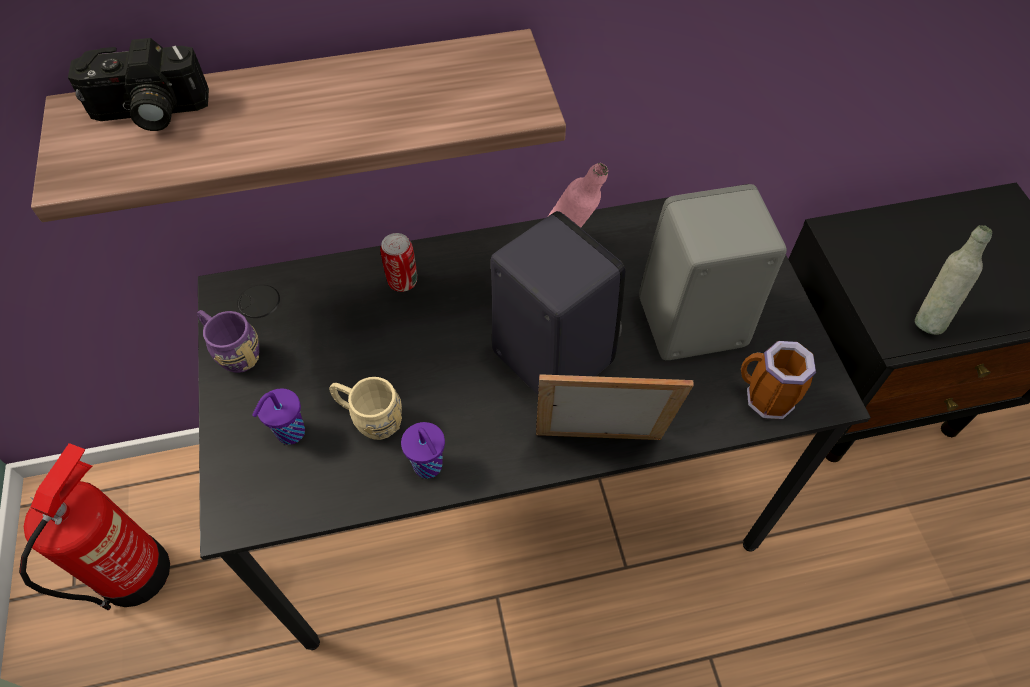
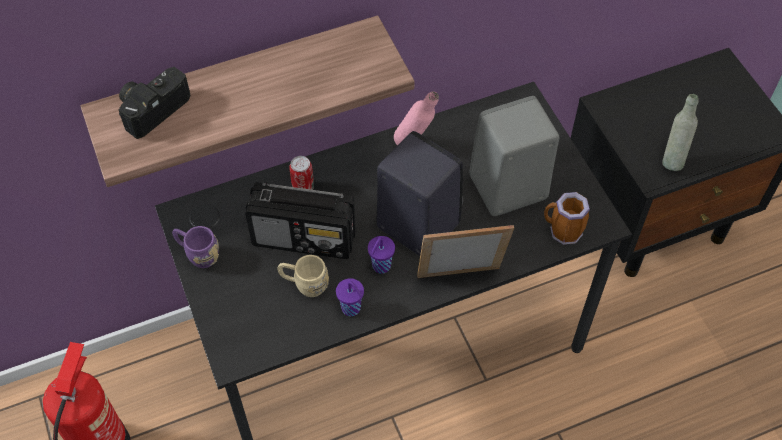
camera: 10 degrees left, 0 degrees up
(149, 113) = (152, 108): camera -> camera turned 150 degrees clockwise
(289, 433) = (253, 302): purple cup -> purple cup (380, 267)
(387, 352) = (305, 238): none -> radio

